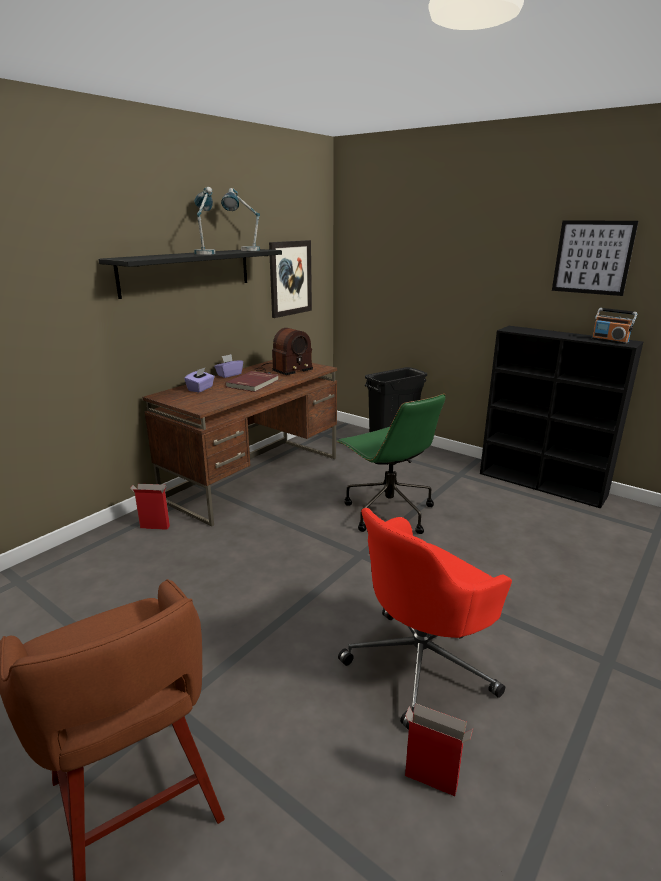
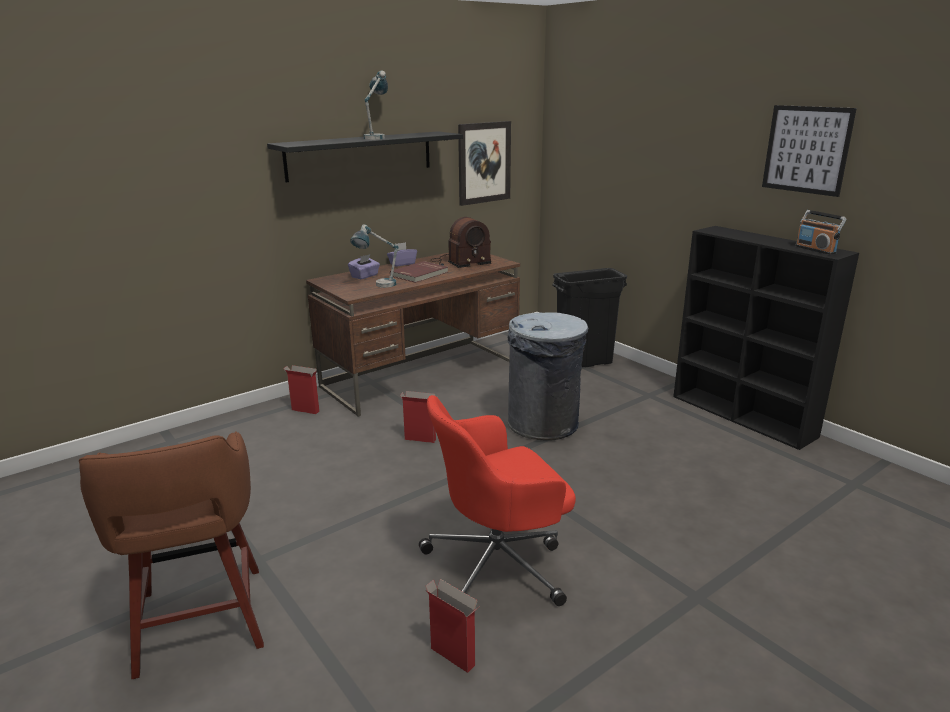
camera: 15 degrees right, 0 degrees up
(244, 250) = (421, 134): table lamp -> table lamp (378, 286)
(284, 542) = (421, 439): none -> cardboard box
(387, 512) = (543, 424): green office chair -> grey trash can

